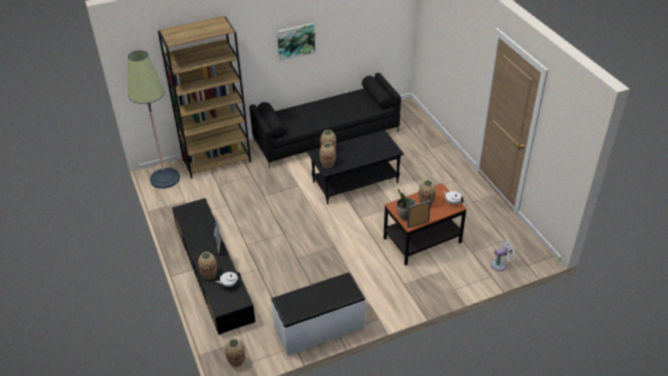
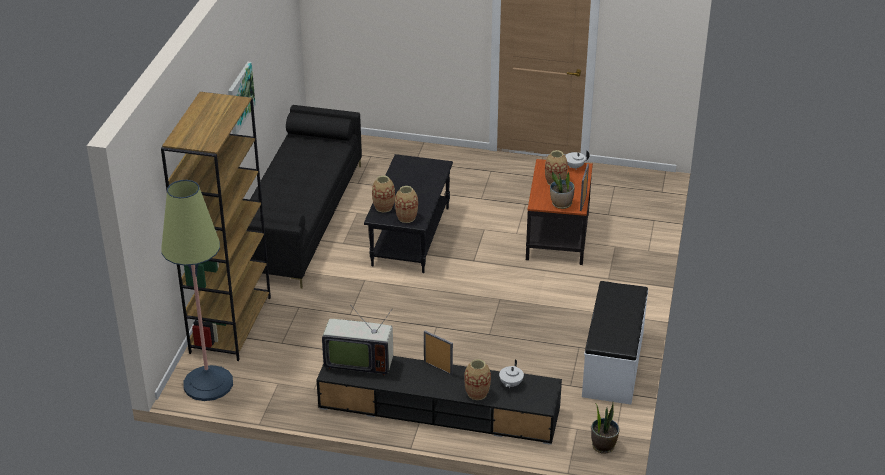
camera: 55 degrees left, 5 degrees down
(199, 214) = (358, 361): none -> television
(236, 360) = (603, 446): vase -> potted plant
(500, 264) = (644, 207): white fan -> none

